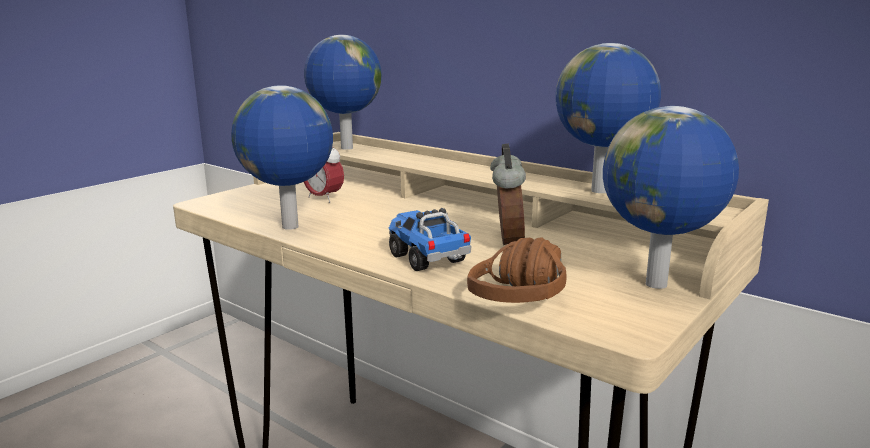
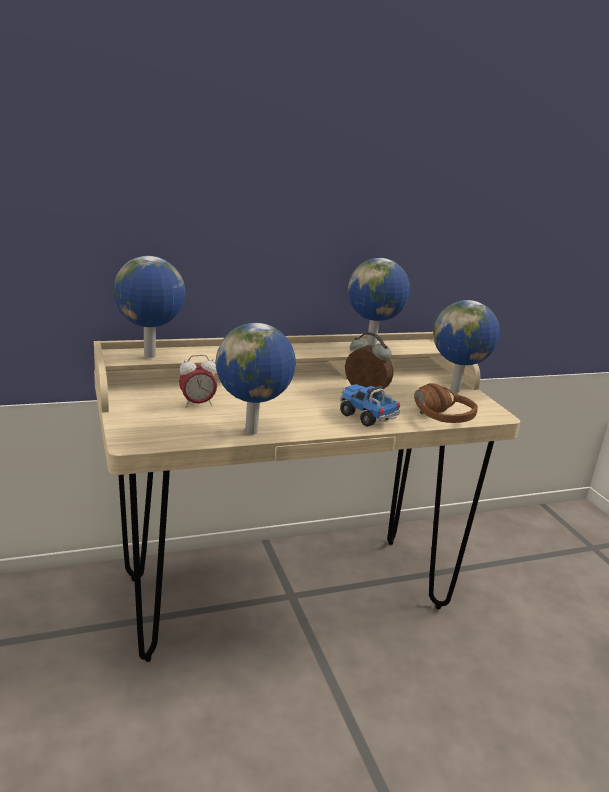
camera: 60 degrees left, 5 degrees up
(427, 259) = (366, 417): toy truck -> toy truck turned 45 degrees clockwise

